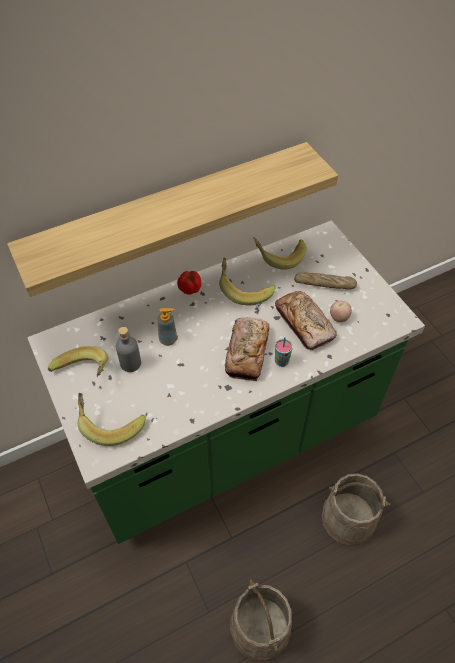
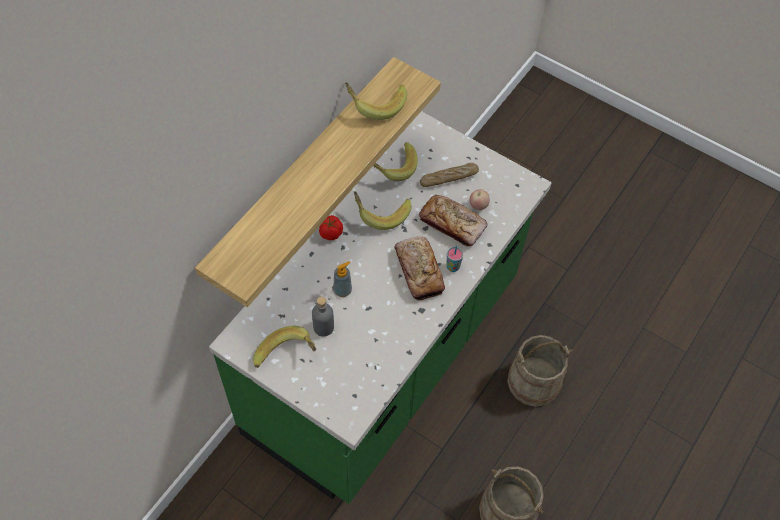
camera: 30 degrees left, 5 degrees up
(110, 423) = (341, 387): banana -> banana (375, 104)

